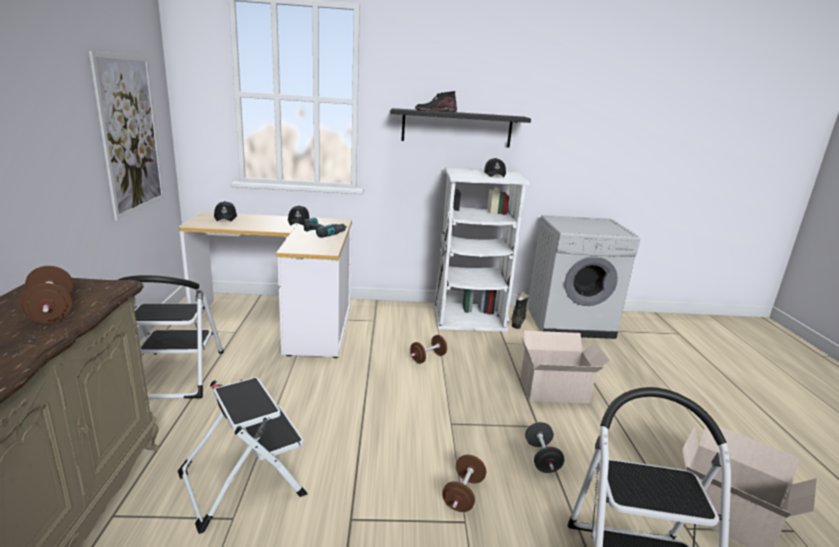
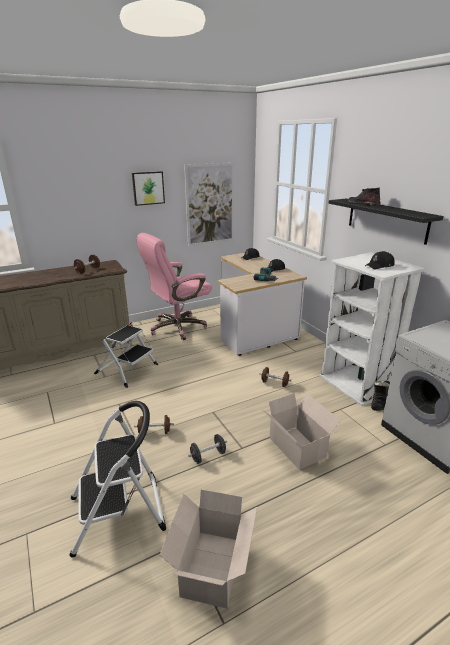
camera: 65 degrees right, 5 degrees up
(42, 97) = (148, 188): none -> picture
(175, 376) = (179, 327): step ladder -> pink office chair

